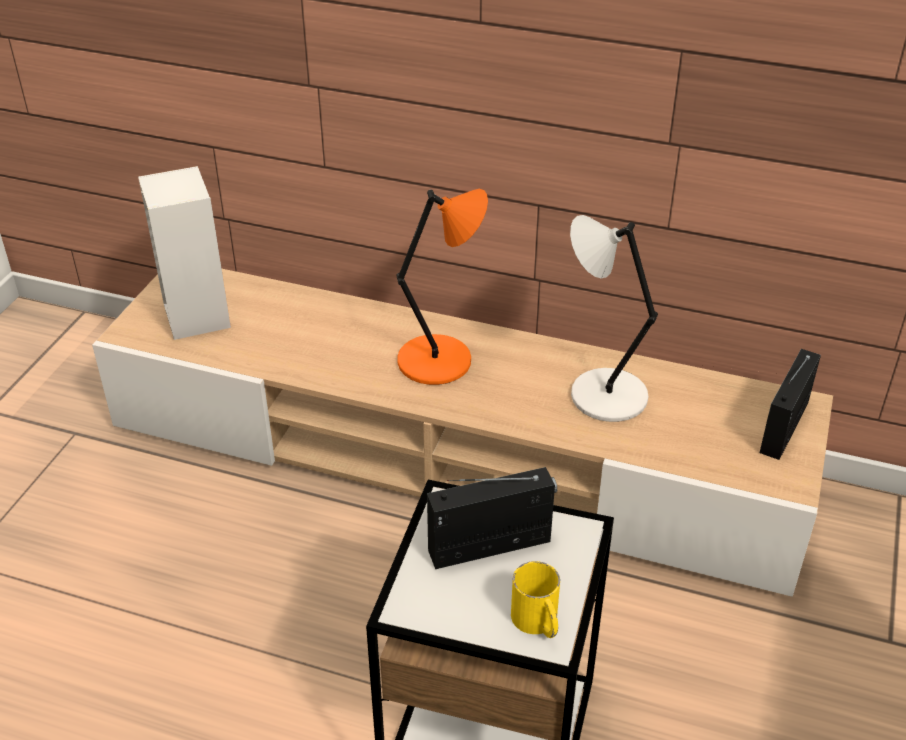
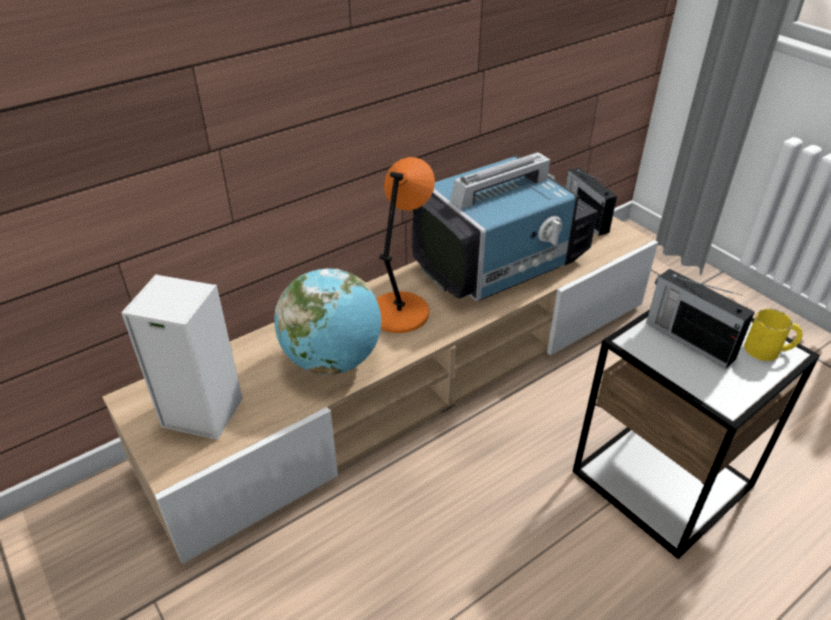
camera: 55 degrees left, 0 degrees up
(325, 353) = (333, 360): none -> globe
(492, 546) = (688, 339): radio -> radio turned 60 degrees counterclockwise
(604, 395) = (502, 262): grey table lamp -> television

